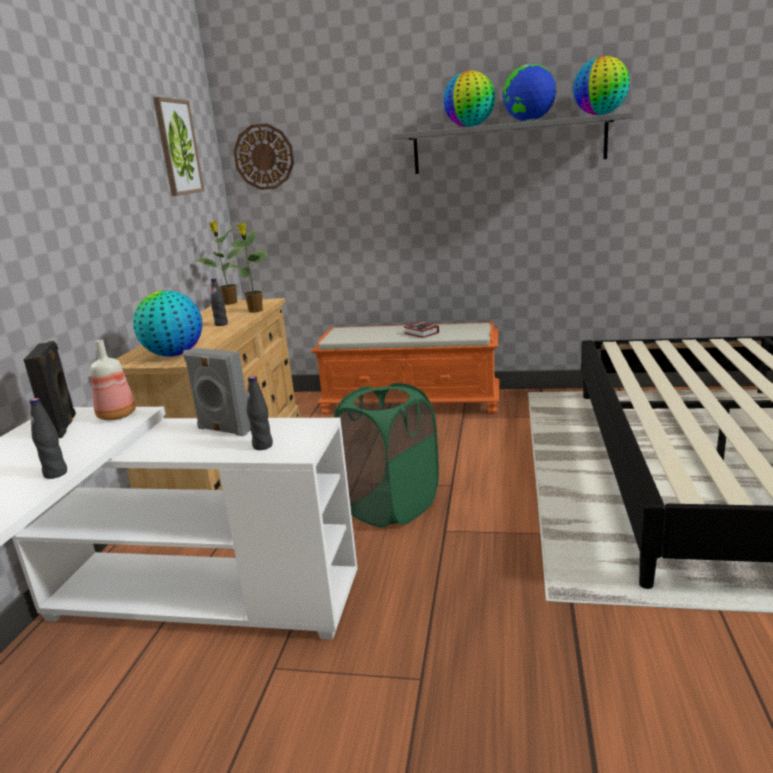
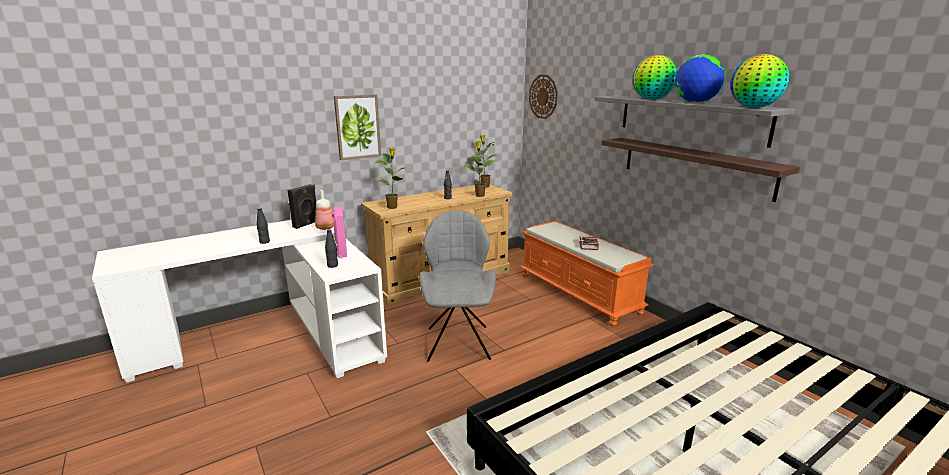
camera: 45 degrees right, 0 degrees up
(174, 355) = (393, 207): globe -> potted plant
(178, 147) = (476, 87): picture -> picture (357, 127)
(223, 430) = (341, 252): grey speaker -> pink speaker
(391, 506) = (458, 341): green laundry basket -> grey chair
(524, 200) = (694, 166): none -> shelf

